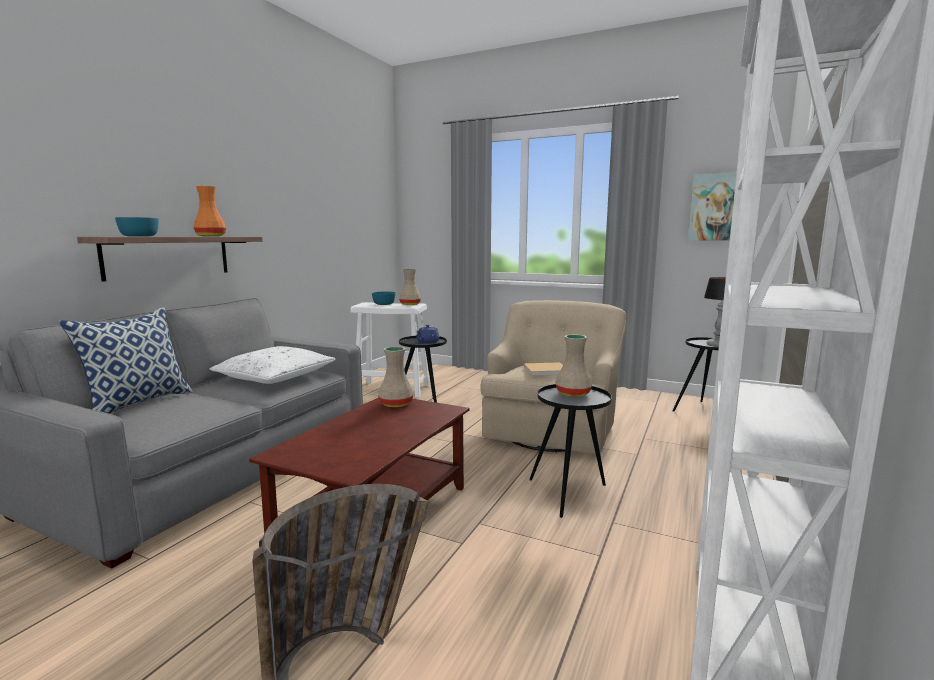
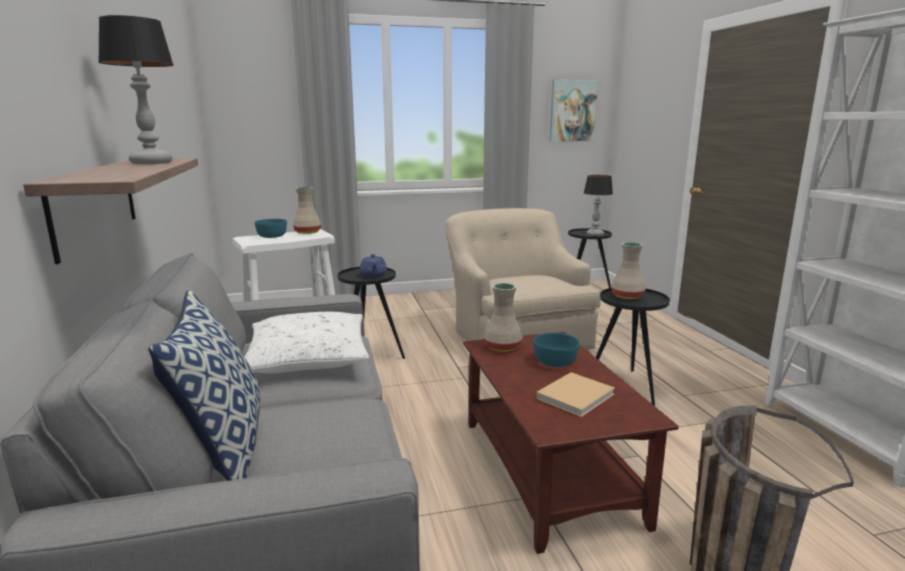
camera: 40 degrees left, 5 degrees up
(138, 236) = (109, 173): turquoise bowl -> turquoise bowl (554, 361)
(211, 236) = (152, 163): orange vase -> table lamp
(547, 371) = (536, 282): beige book -> beige book (576, 396)

